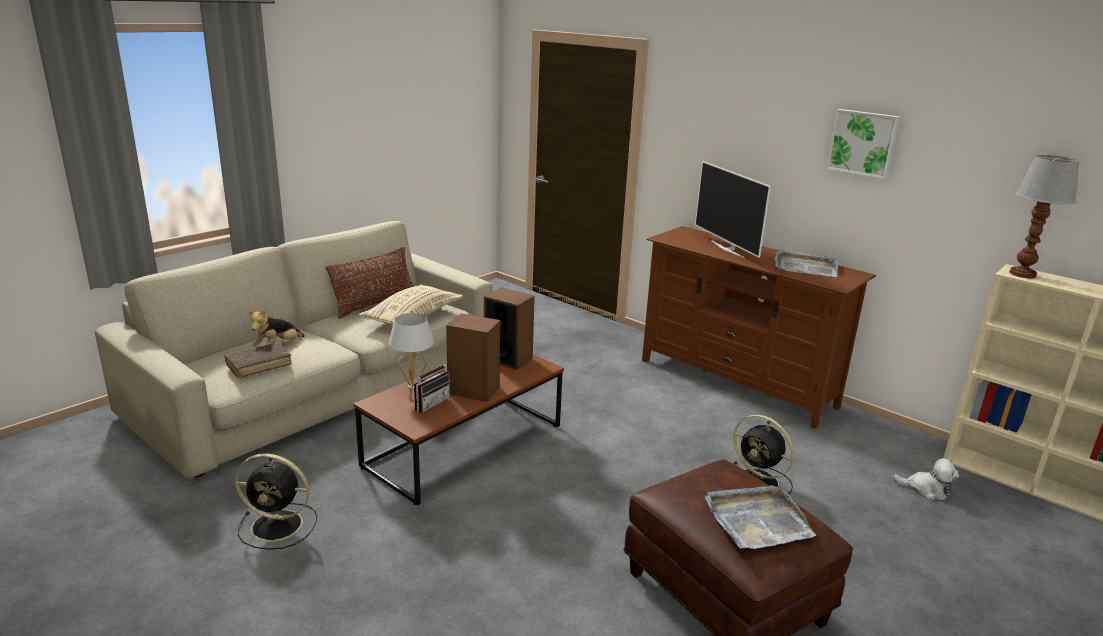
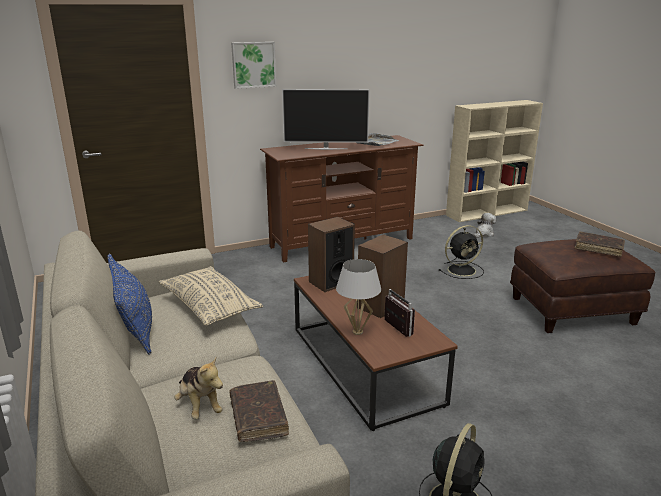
camera: 65 degrees left, 0 degrees up
(375, 304) = (134, 327): brown pillow -> blue pillow
(757, 521) = (598, 248): grey tray -> brown book
(863, 143) = (376, 53): picture -> picture (253, 64)
(1023, 274) = (472, 106): table lamp -> none

